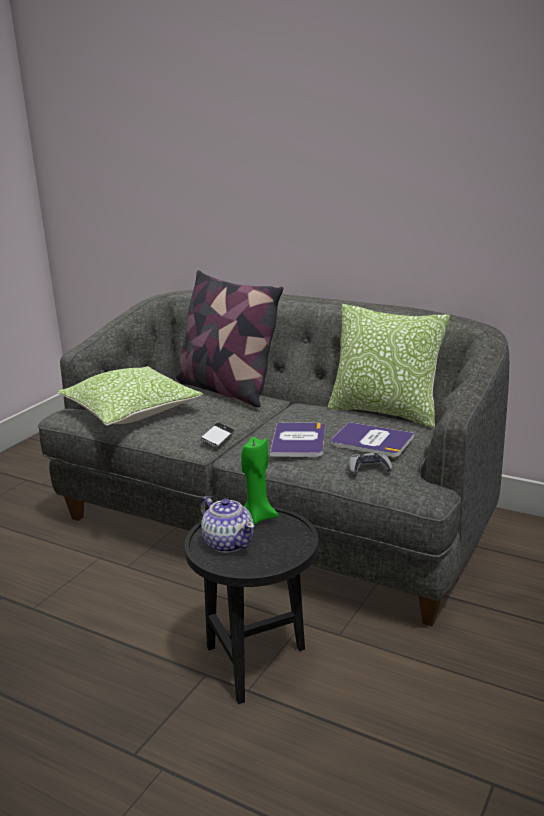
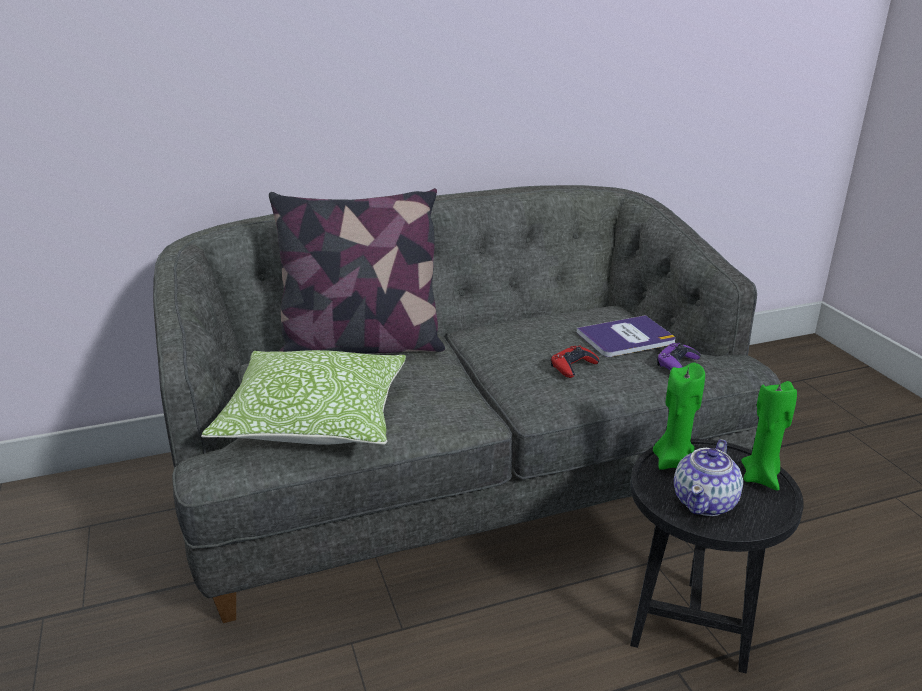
camera: 50 degrees left, 5 degrees up
(217, 438) = (478, 402): phone -> none
(228, 543) = (705, 502): teapot -> teapot turned 120 degrees clockwise
(285, 550) = (761, 477): none -> green candle
(298, 441) = (573, 366): book -> red game controller
(369, 468) = (677, 363): grey game controller -> purple game controller
(385, 412) = (558, 308): pillow -> none

